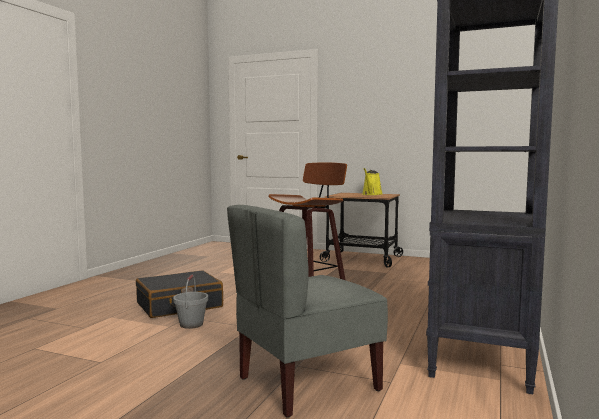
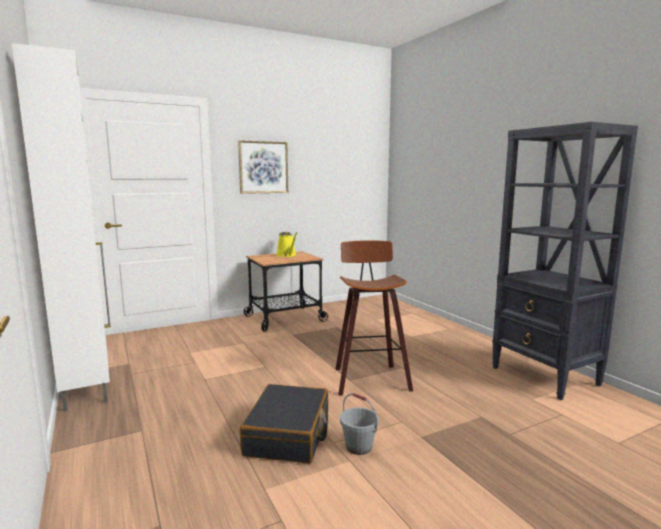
camera: 50 degrees left, 5 degrees up
(167, 259) = (87, 387): none -> white cabinet
(306, 383) = (547, 443): grey chair -> none
(365, 107) = (263, 167): none -> picture

